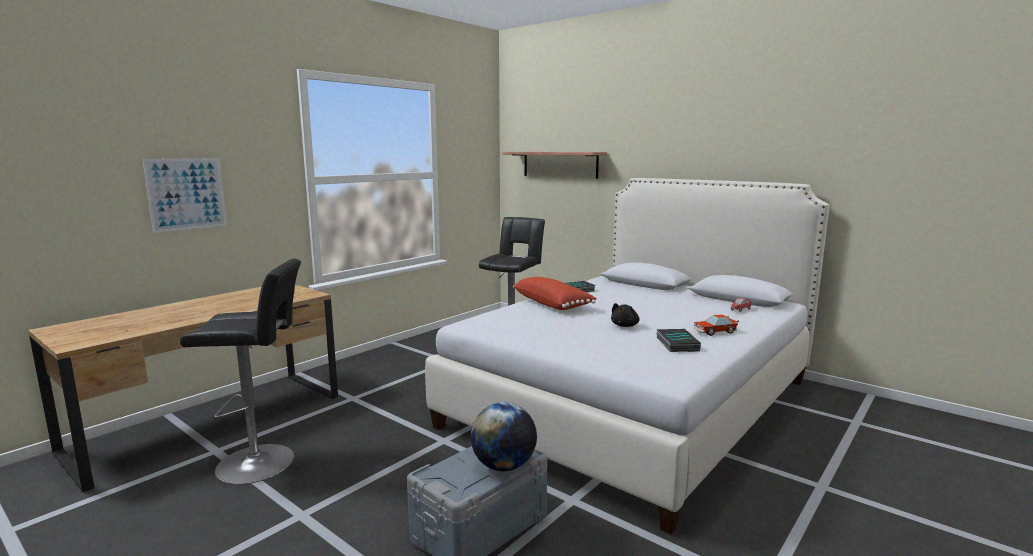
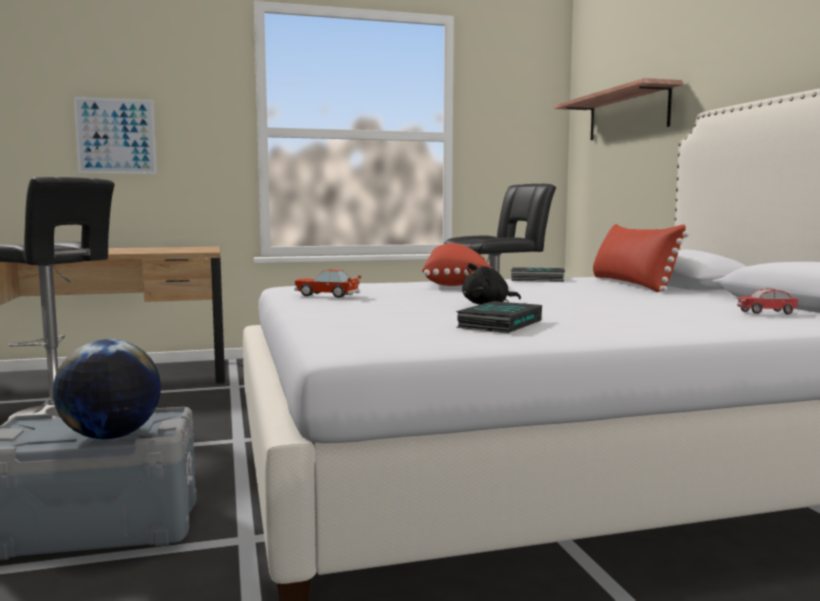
camera: 35 degrees right, 5 degrees down
(630, 288) = (632, 284): none -> red pillow
(714, 332) = (617, 323): toy car -> toy car (326, 295)

